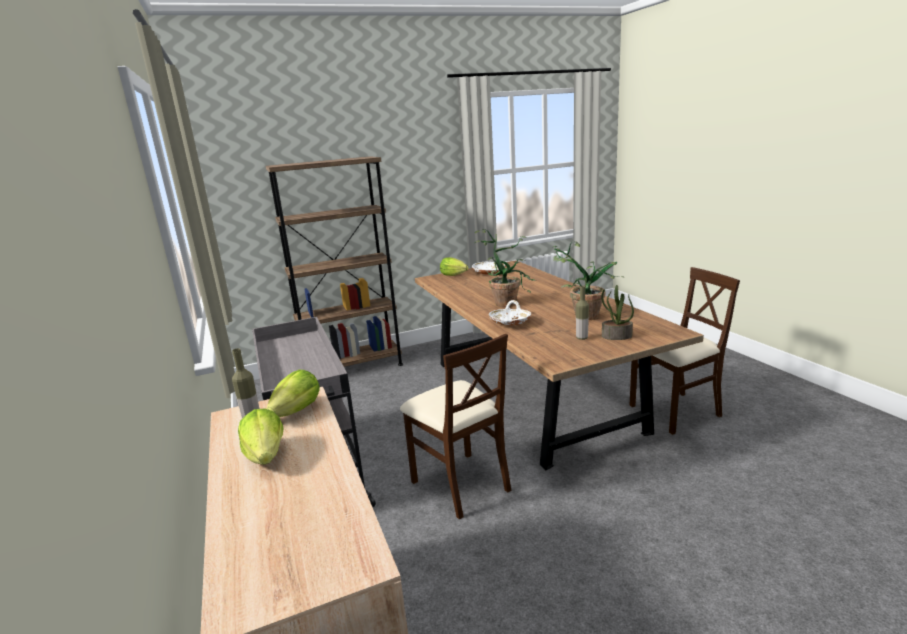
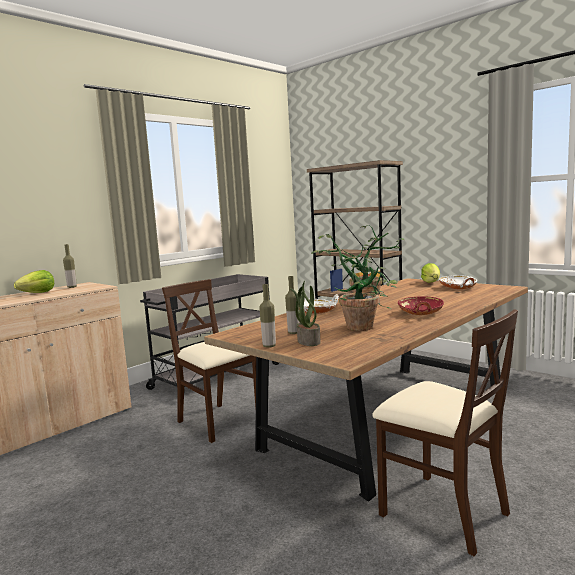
camera: 65 degrees right, 10 degrees down
(297, 411) = (85, 288): lettuce -> none
(461, 484) = (219, 422): beige chair -> beige chair turned 105 degrees clockwise
(561, 295) = (420, 313): none -> red bowl
(619, 350) = (269, 346): none -> bottle

